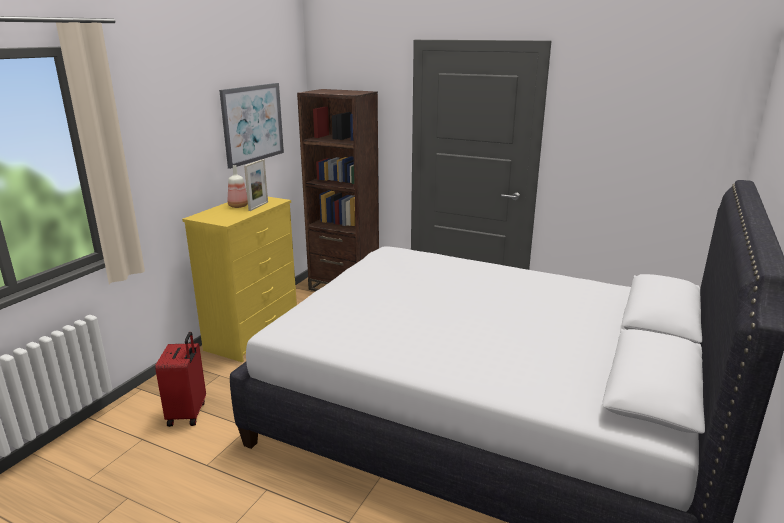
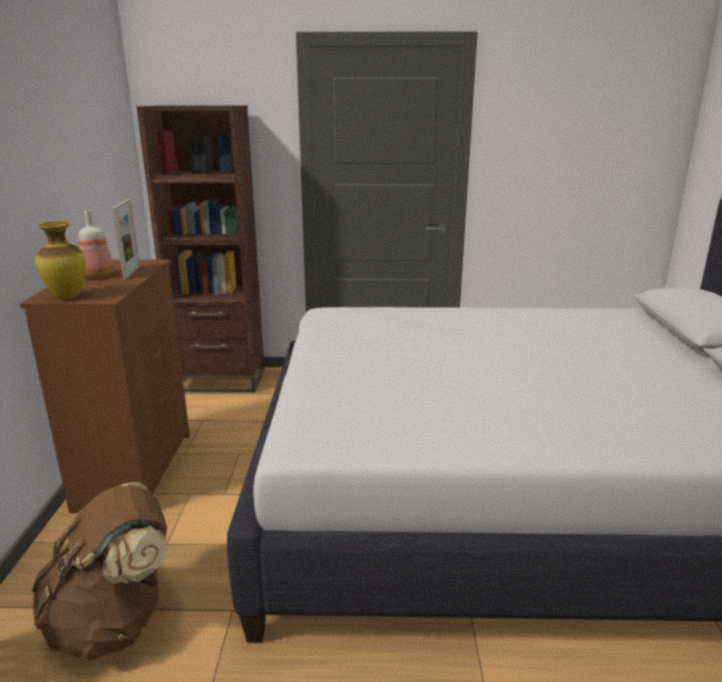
camera: 25 degrees left, 0 degrees up
(188, 414) = (115, 621): red suitcase -> brown backpack
(208, 218) = (68, 297): none -> vase
(252, 124) = (82, 151): picture -> none
(253, 335) = (137, 470): yellow dresser -> brown dresser

